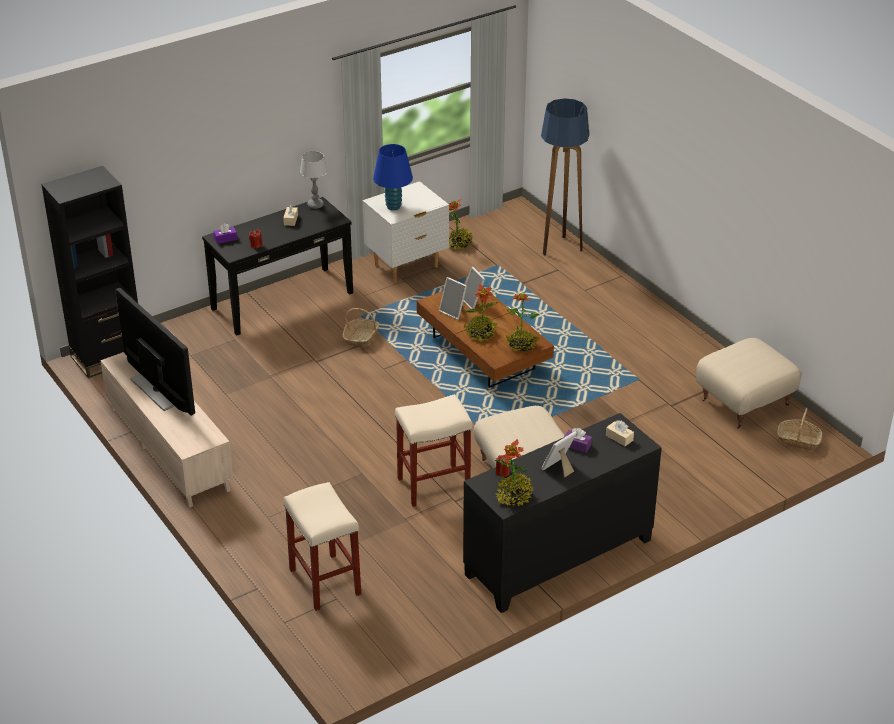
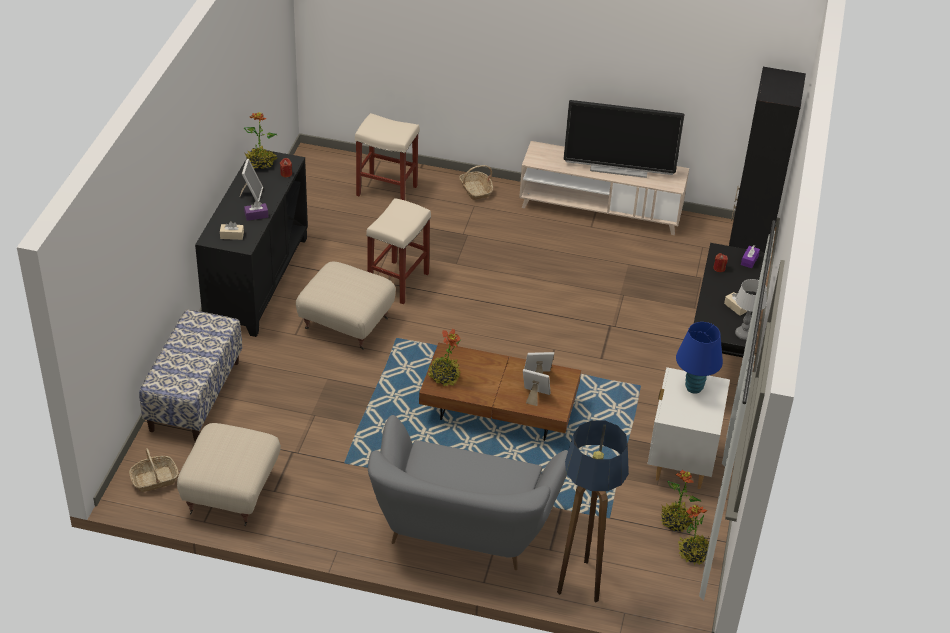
camera: 135 degrees right, 5 degrees up
(361, 337) = (610, 366): basket -> basket (476, 190)
(480, 334) = (489, 368): potted plant -> potted plant (694, 553)
(601, 305) = (462, 529): none -> grey sofa
(712, 485) = (194, 395): none -> bench

